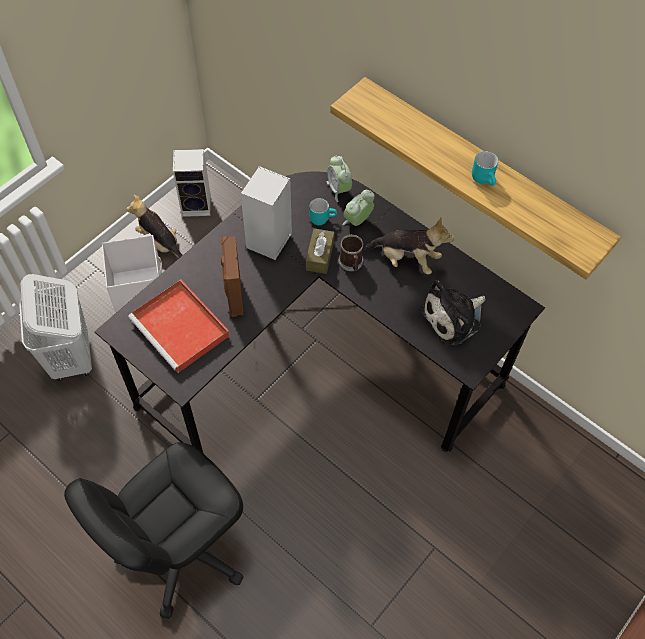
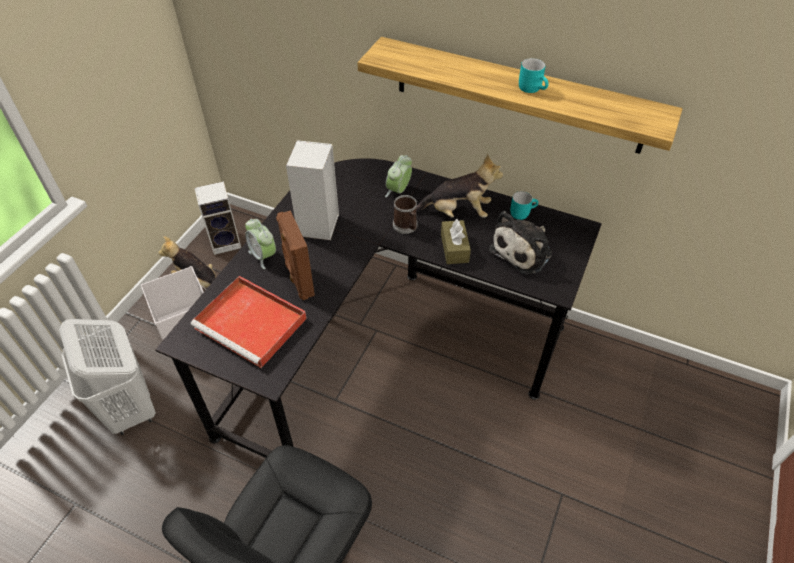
camera: 15 degrees left, 10 degrees down
(320, 256) = (373, 227): brown tissue box -> brown tissue box (454, 248)
(322, 217) = (363, 195): turquoise mug -> turquoise mug (521, 212)
(339, 189) = (371, 169): alarm clock -> alarm clock (263, 256)

